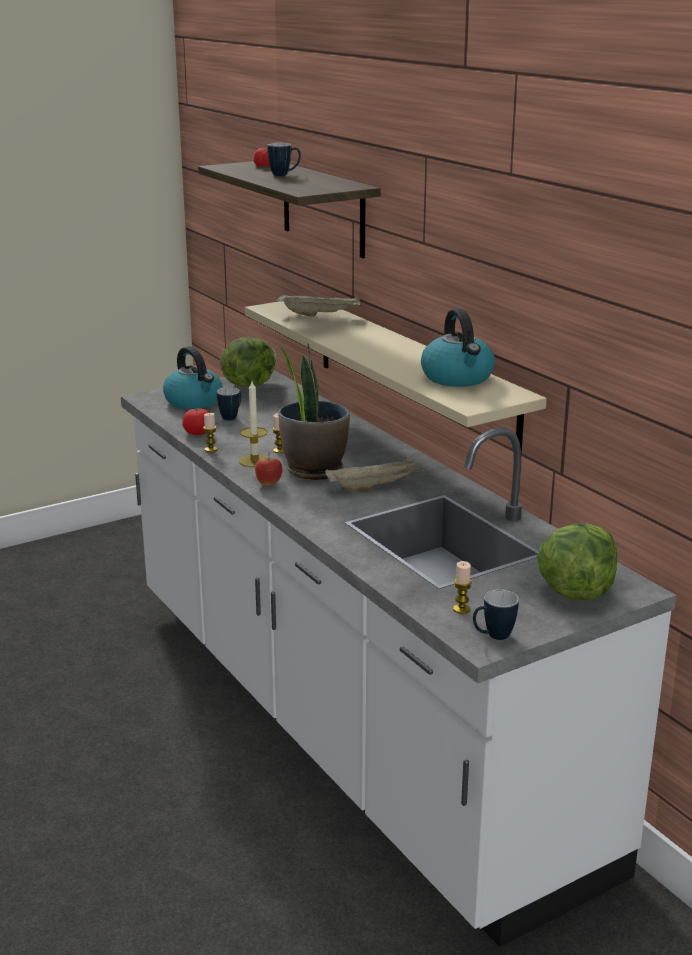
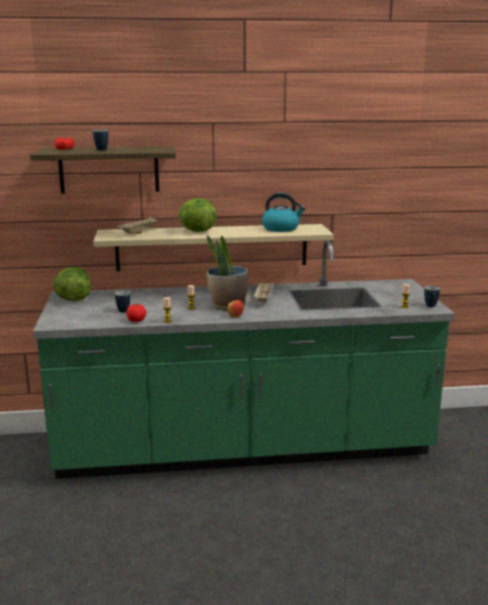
camera: 65 degrees left, 5 degrees down
(194, 401) = (80, 315): kettle -> none
(254, 461) = (198, 315): candle -> none
(346, 722) = (244, 449): white counter -> green counter
(575, 592) = (401, 289): lettuce -> lettuce (196, 231)

